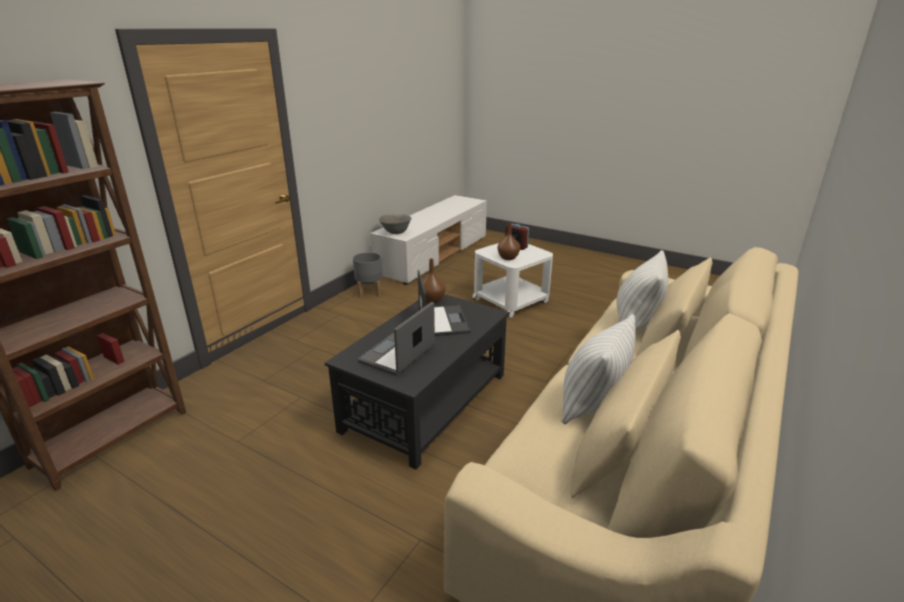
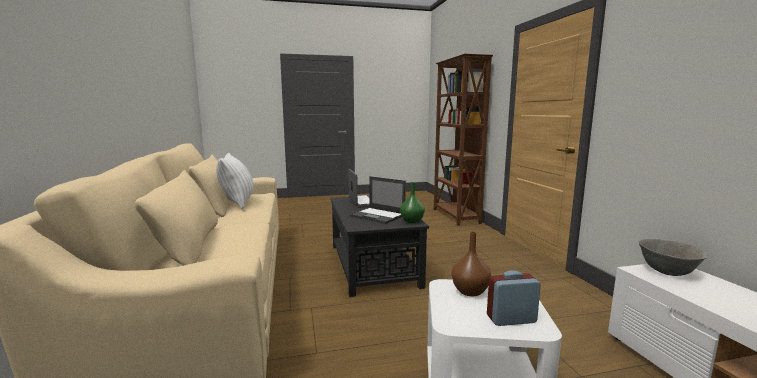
camera: 135 degrees right, 15 degrees down
(369, 292) = (599, 308): grey planter -> none
(432, 300) = (411, 221): brown vase -> green vase
(636, 322) = (223, 237): white pillow -> none

